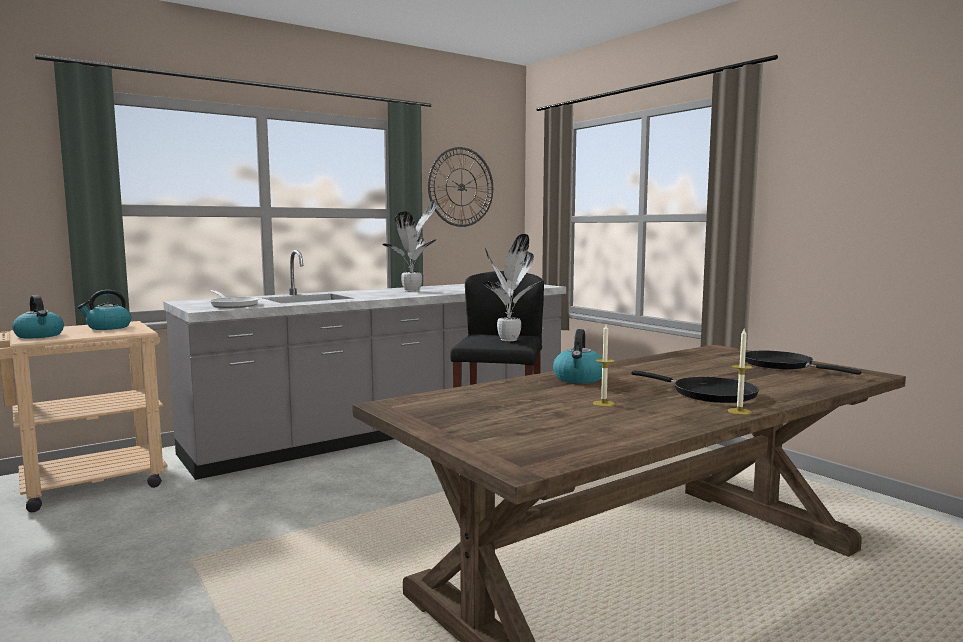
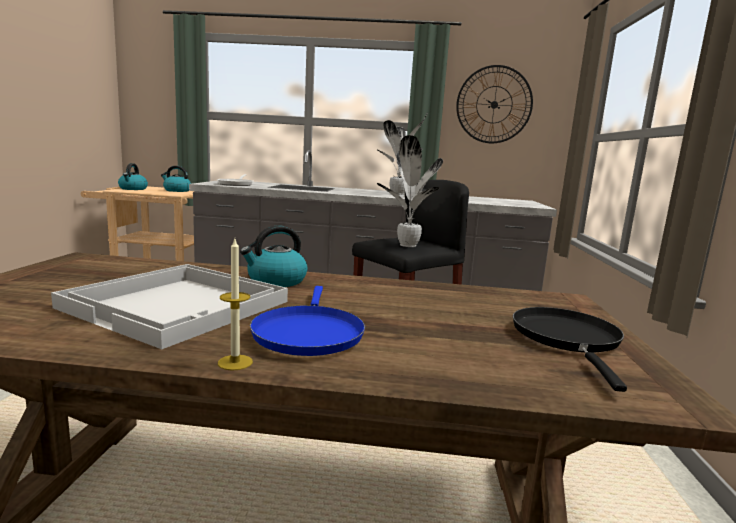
camera: 40 degrees right, 5 degrees up
(603, 403) = (180, 304): candle -> white tray
(708, 394) = (308, 333): black frying pan -> blue frying pan

